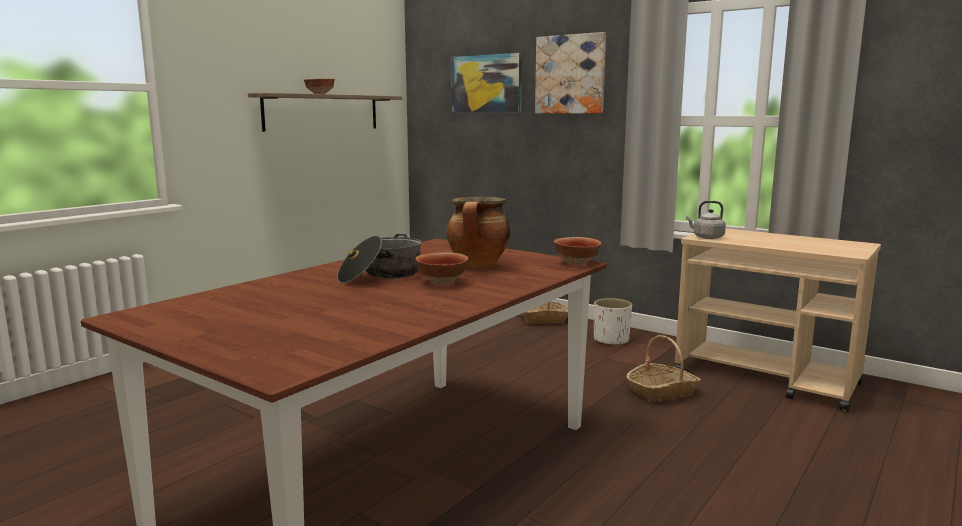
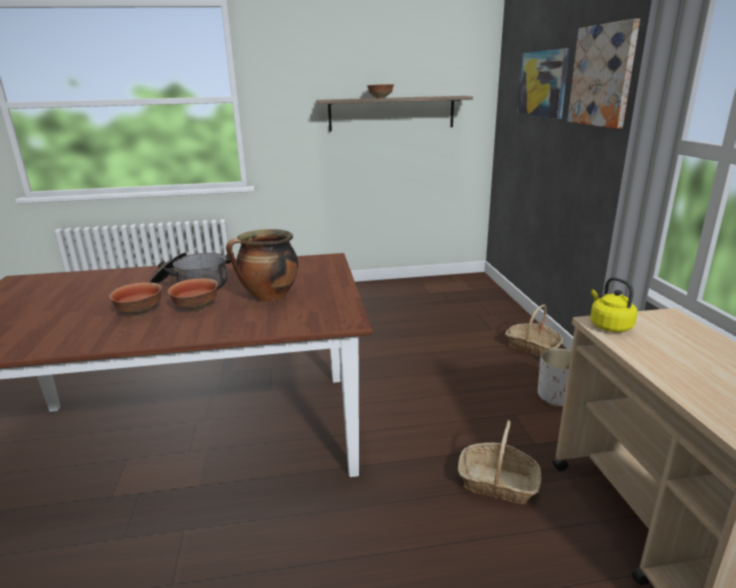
camera: 45 degrees right, 10 degrees up
(577, 263) = (344, 321): bowl -> bowl (140, 312)
(706, 237) = (608, 326): grey kettle -> yellow kettle

